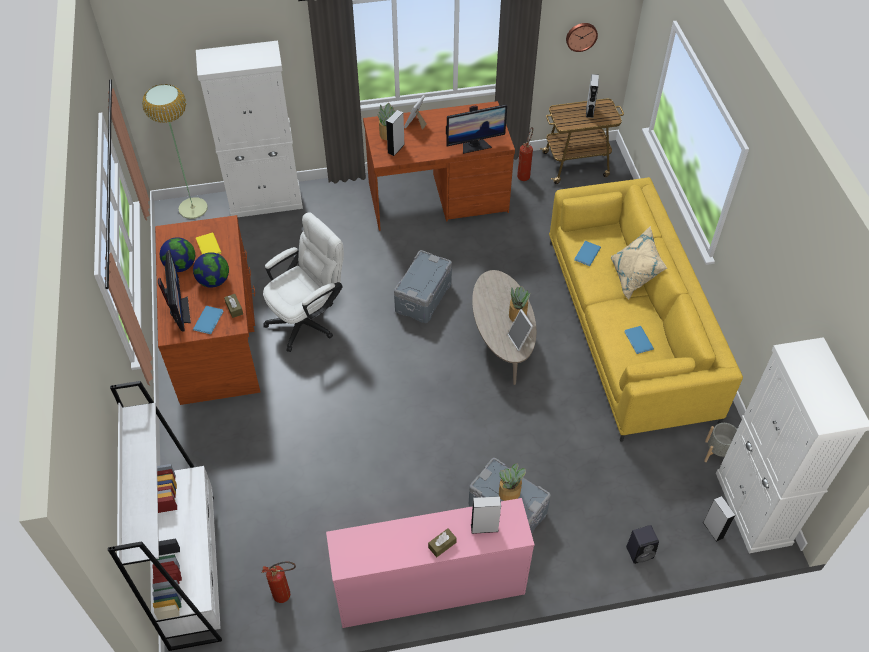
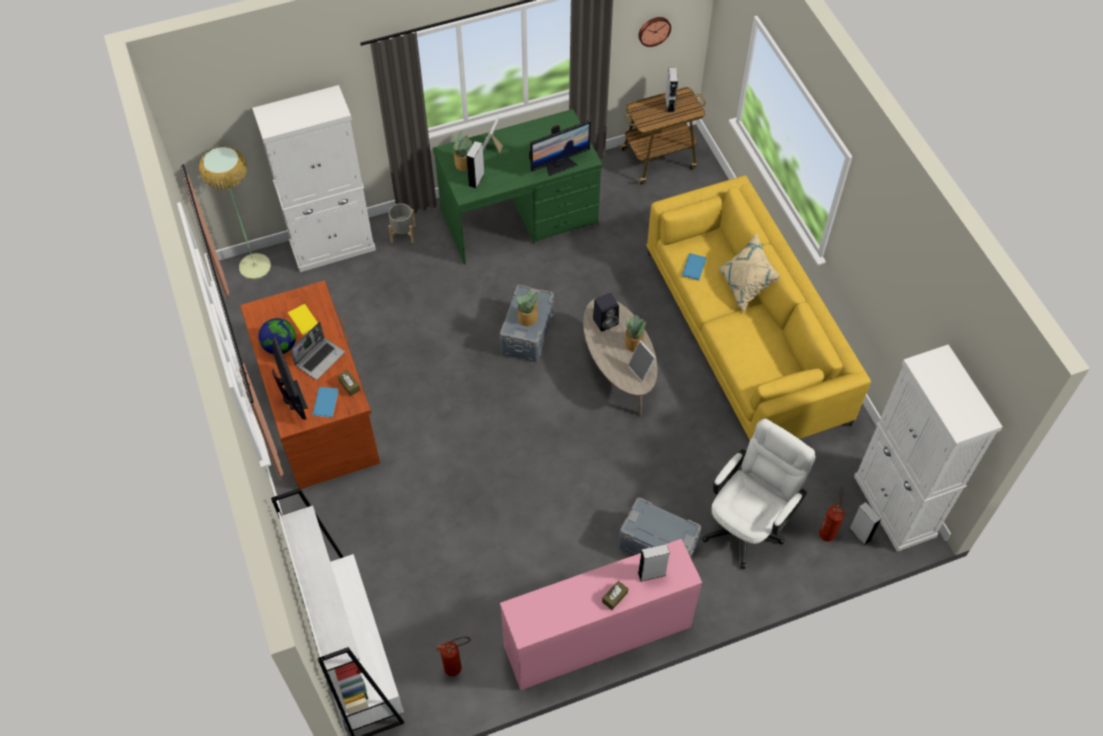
camera: 10 degrees left, 5 degrees up
(214, 281) = (320, 358): globe -> laptop
(308, 319) = (411, 375): white office chair -> white office chair (748, 523)
(438, 198) = (520, 218): brown desk -> green desk
(510, 492) = (661, 530): potted plant -> potted plant (528, 318)
(524, 175) = (606, 178): fire extinguisher -> fire extinguisher (827, 530)
(638, 341) = (761, 355): blue book -> none
(640, 552) = (794, 567): black speaker -> black speaker (606, 321)
(717, 453) = (852, 455): grey planter -> grey planter (403, 233)

